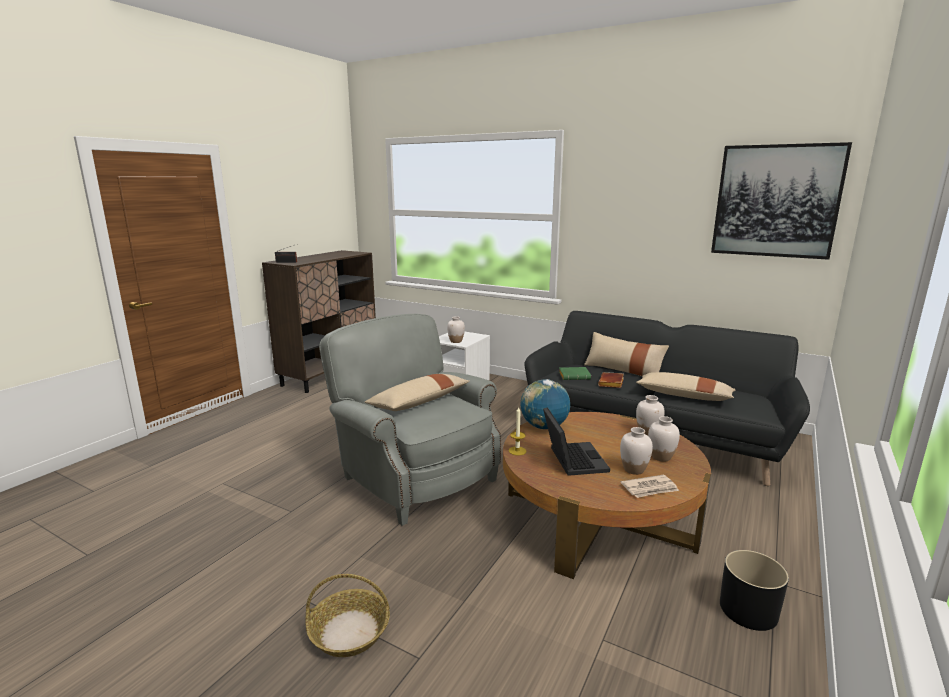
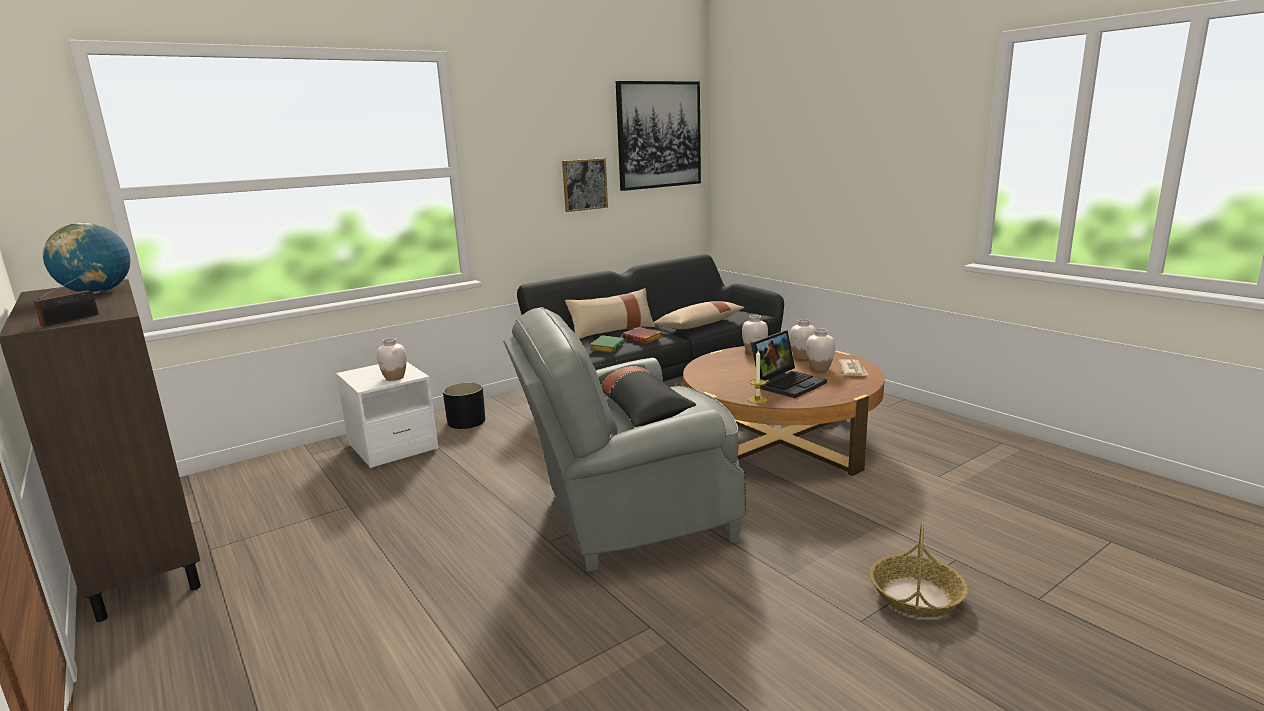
camera: 65 degrees left, 0 degrees up
(419, 402) = (639, 408): beige pillow -> black pillow
(544, 427) = (712, 382): globe -> globe (97, 292)
(572, 459) = (788, 383): laptop -> laptop turned 120 degrees clockwise
(670, 241) = (584, 184): none -> picture
(748, 610) = (914, 422): black planter -> black planter (466, 421)

